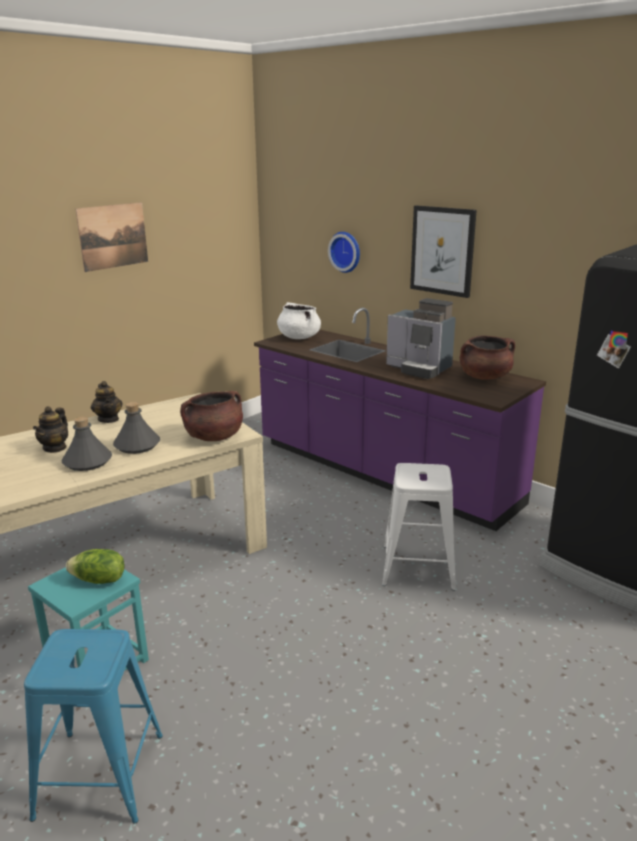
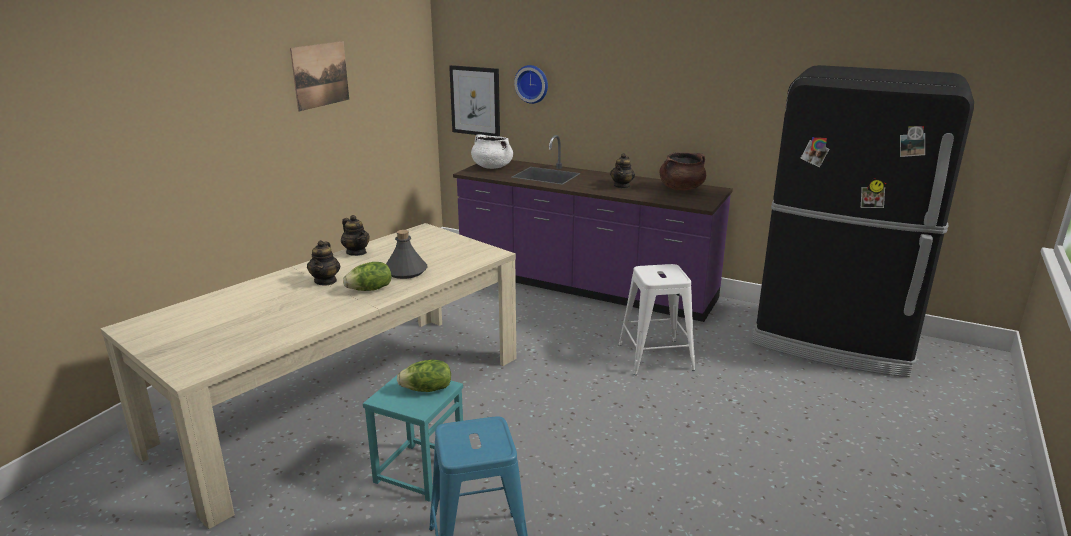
camera: 15 degrees left, 0 degrees up
(88, 462) = (370, 289): grey bottle -> lettuce
(214, 437) = (472, 258): brown cooking pot -> none
(419, 369) = (622, 186): coffee machine -> teapot
(442, 251) = (631, 79): picture -> picture (475, 101)

